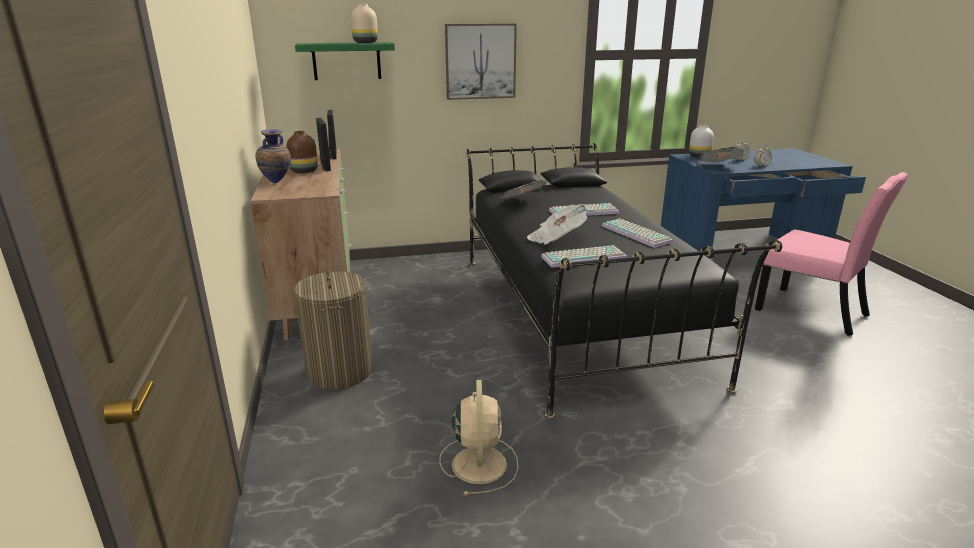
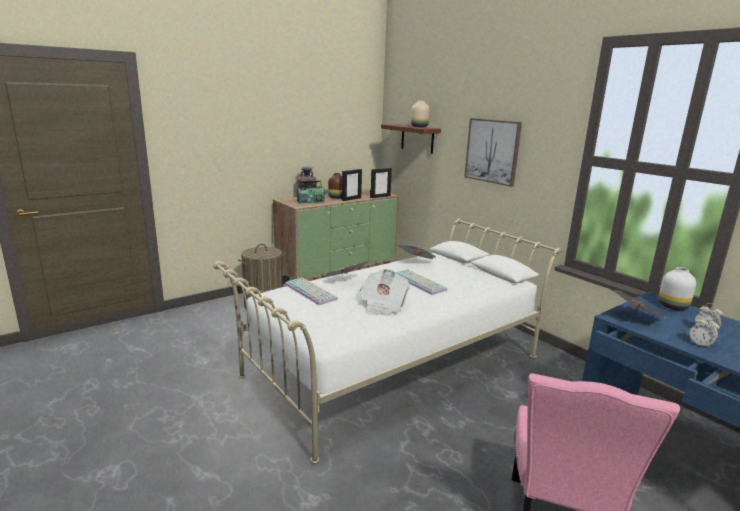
camera: 65 degrees right, 5 degrees down
(309, 184) = (310, 202): none -> radio
(346, 61) = (417, 138): green shelf -> brown shelf
(479, 462) = (188, 362): beige fan -> none
(575, 315) = (394, 366): black bed -> white bed
(637, 234) = (383, 305): keyboard -> newspaper

